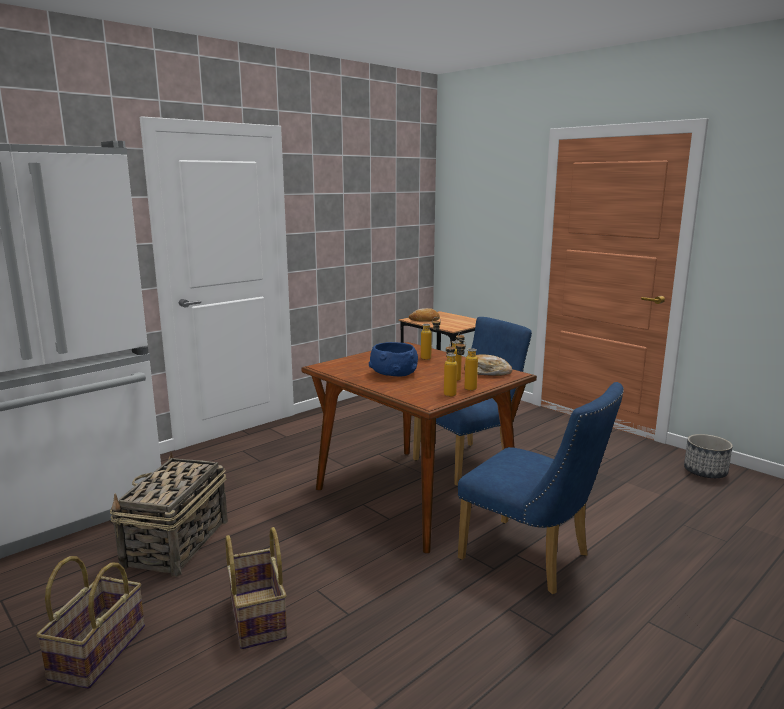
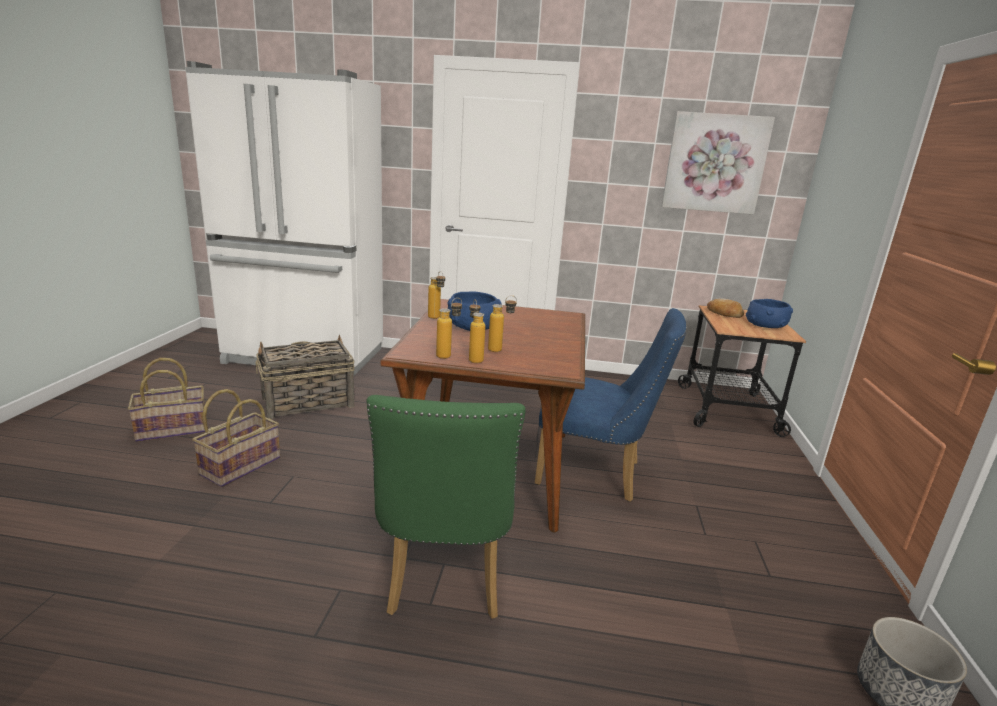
camera: 50 degrees right, 5 degrees up
(383, 205) = (715, 163): none -> picture
(430, 358) = (544, 329): bottle -> bottle (436, 318)
(459, 320) = (766, 325): none -> blue bowl
(486, 372) = (543, 358): bread -> none
(533, 560) = (444, 579): blue chair -> green chair

